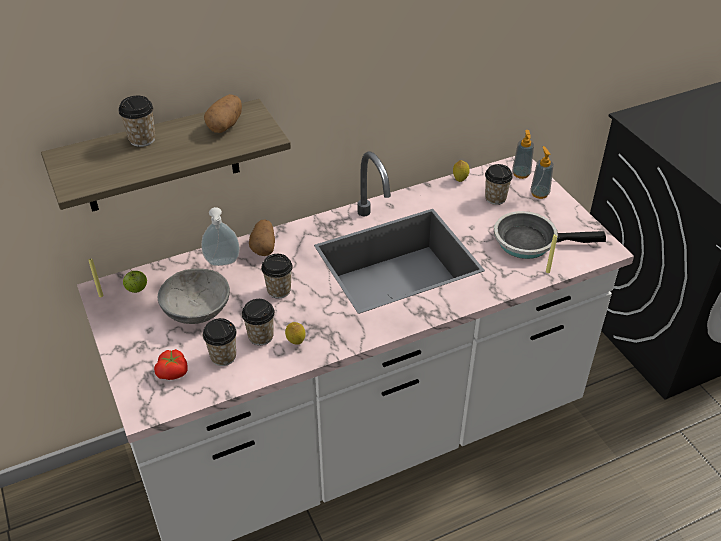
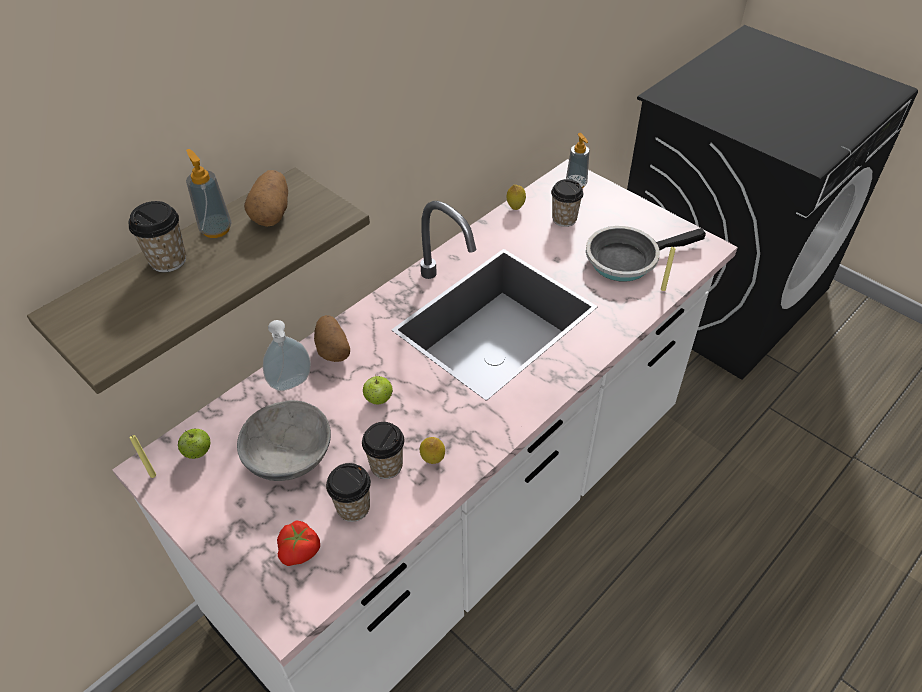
camera: 20 degrees left, 5 degrees up
(279, 290) = (378, 399): cup -> apple
(539, 193) = (607, 202): soap dispenser -> soap dispenser (216, 229)

